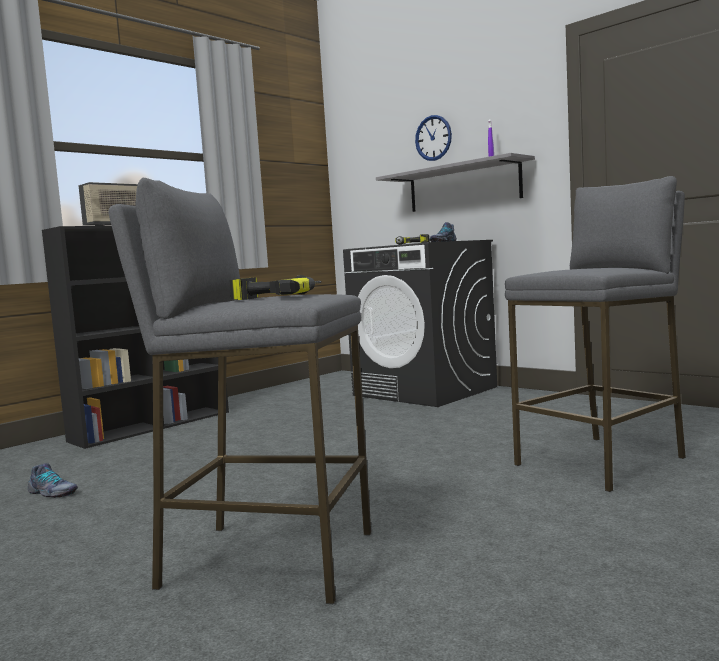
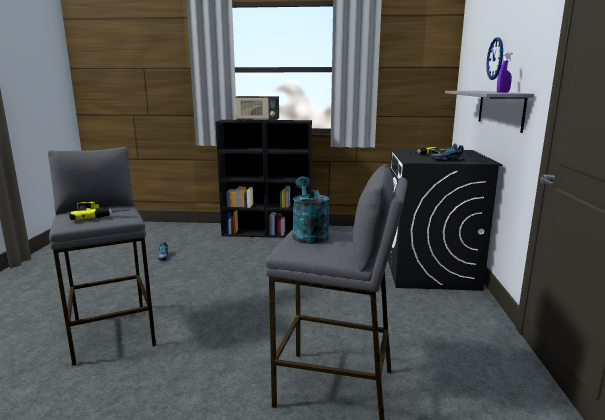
camera: 50 degrees right, 10 degrees up
(556, 270) = (308, 234): none -> turquoise watering can

